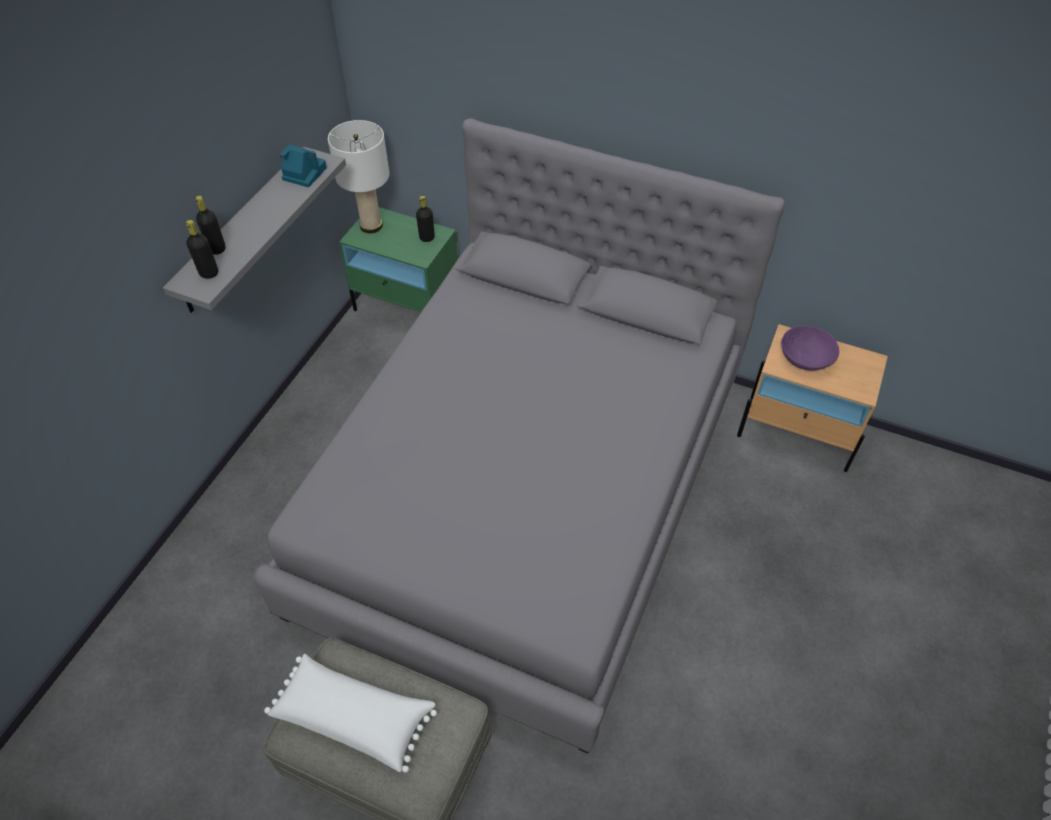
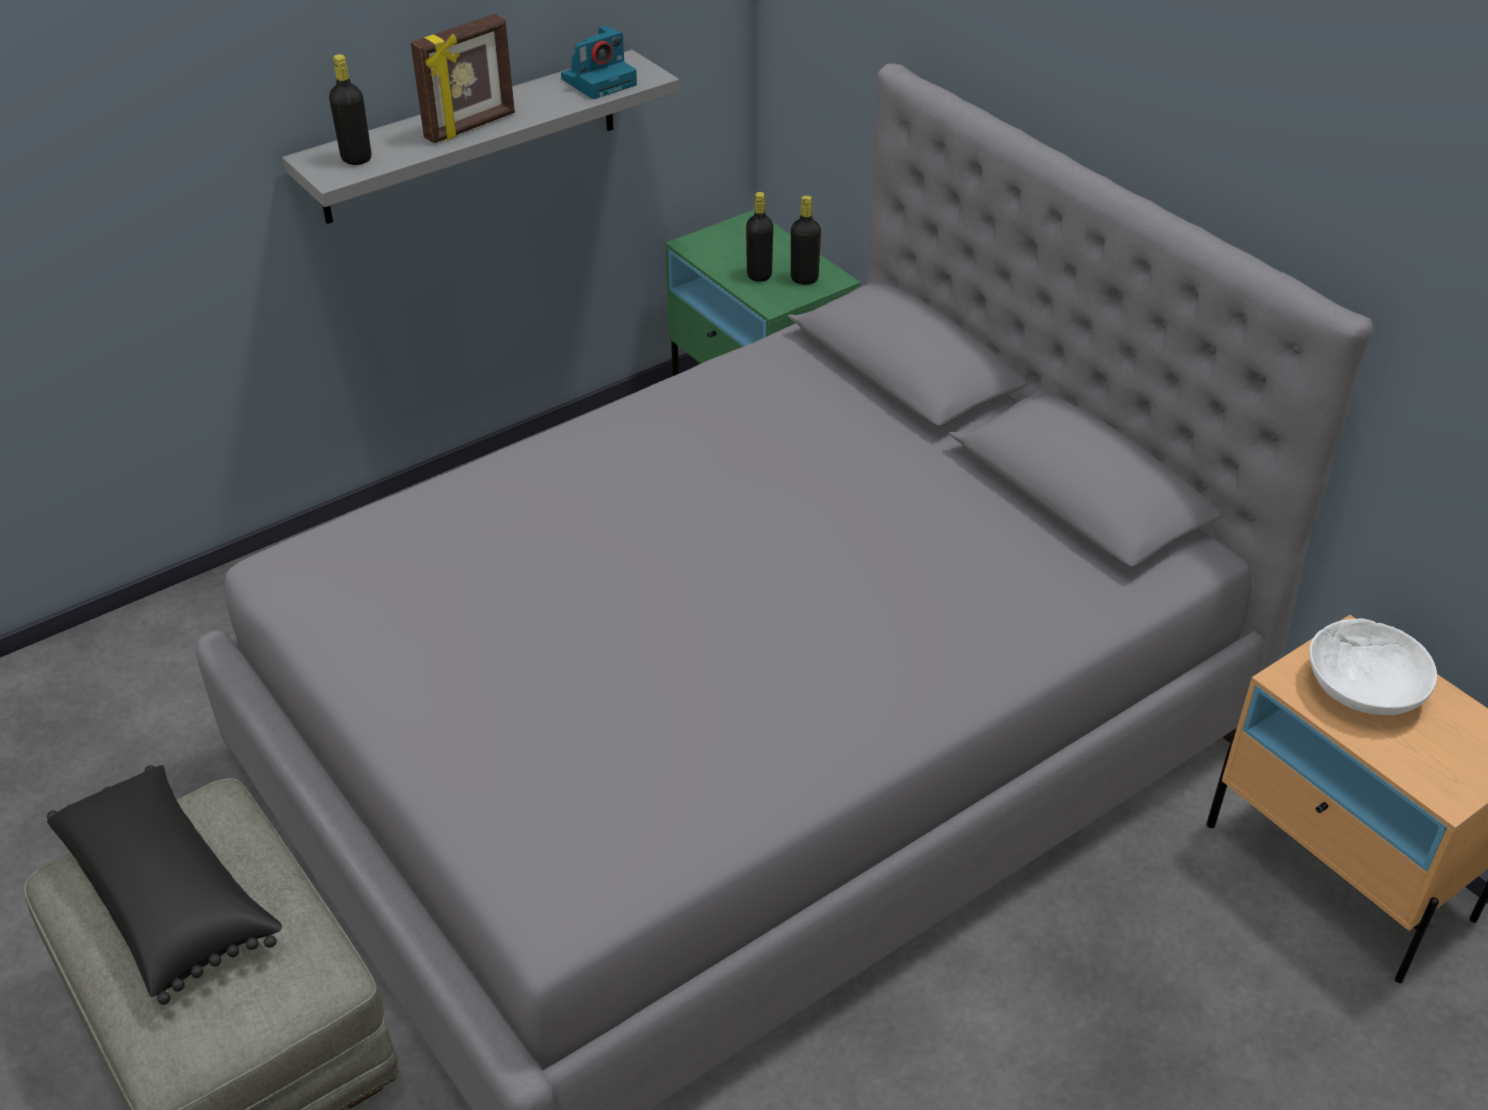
camera: 30 degrees right, 10 degrees down
(217, 249) = (395, 134): black bottle -> black bottle (759, 275)
(257, 229) = (471, 127): none -> picture frame
(303, 173) = (600, 81): camera -> camera turned 90 degrees clockwise
(354, 716) = (169, 897): white pillow -> black pillow
(371, 225) = (731, 236): white table lamp -> none
(805, 358) = (1362, 689): purple bowl -> white bowl

